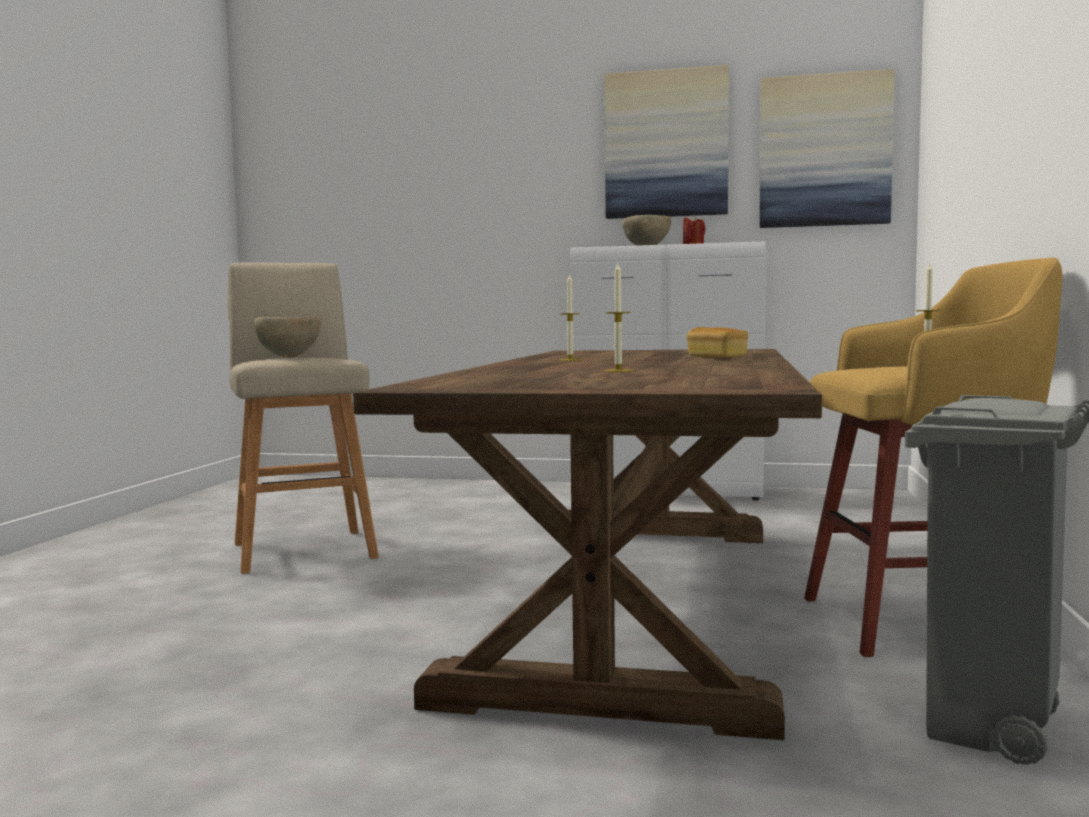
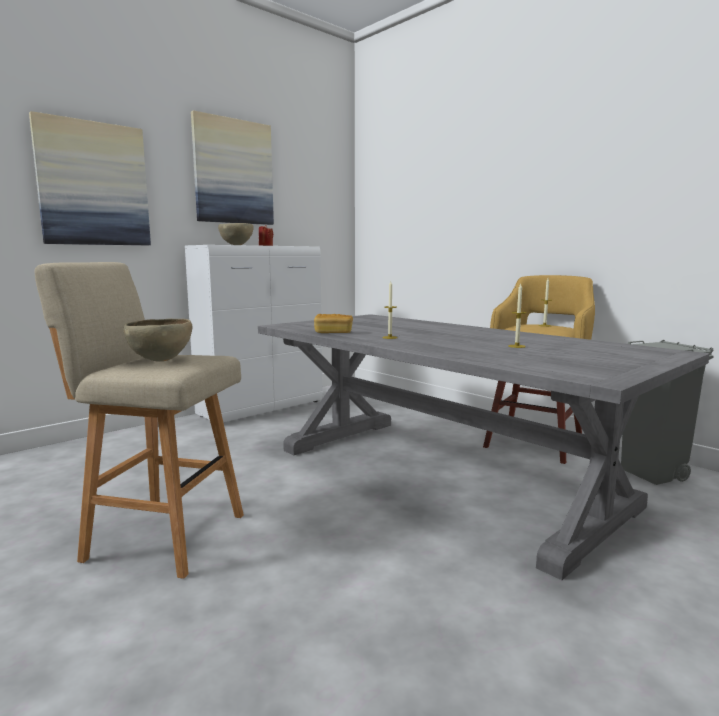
camera: 55 degrees left, 5 degrees up
(633, 599) = (440, 475): brown dining table -> grey dining table
(716, 357) = (434, 327): bread -> bread (333, 333)
(824, 151) = (317, 191): picture -> picture (93, 184)

